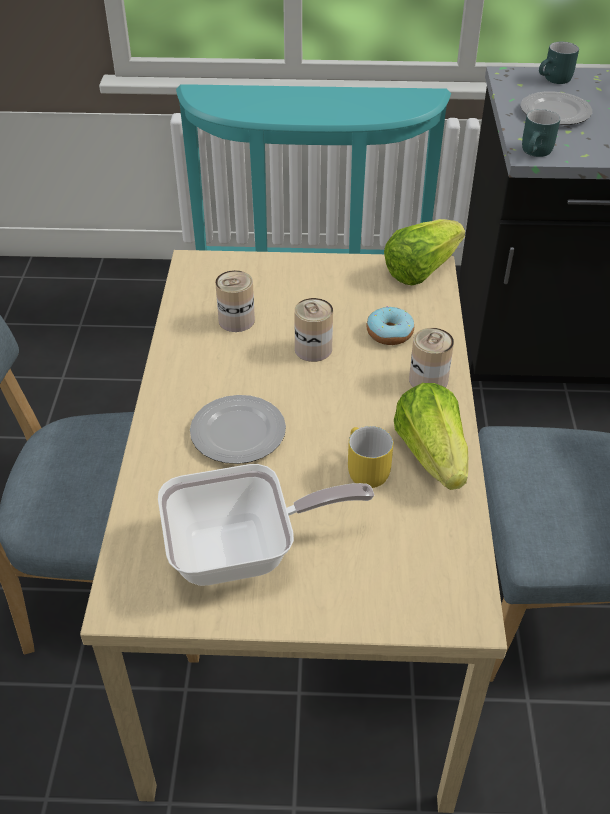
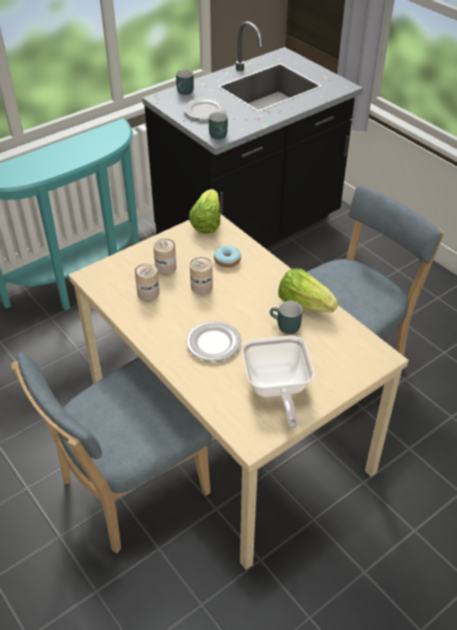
camera: 40 degrees left, 0 degrees up
(244, 552) = (276, 389): frying pan -> frying pan turned 135 degrees clockwise
(362, 470) = (284, 327): yellow mug -> turquoise mug
(428, 380) = (267, 272): can -> can (165, 267)

